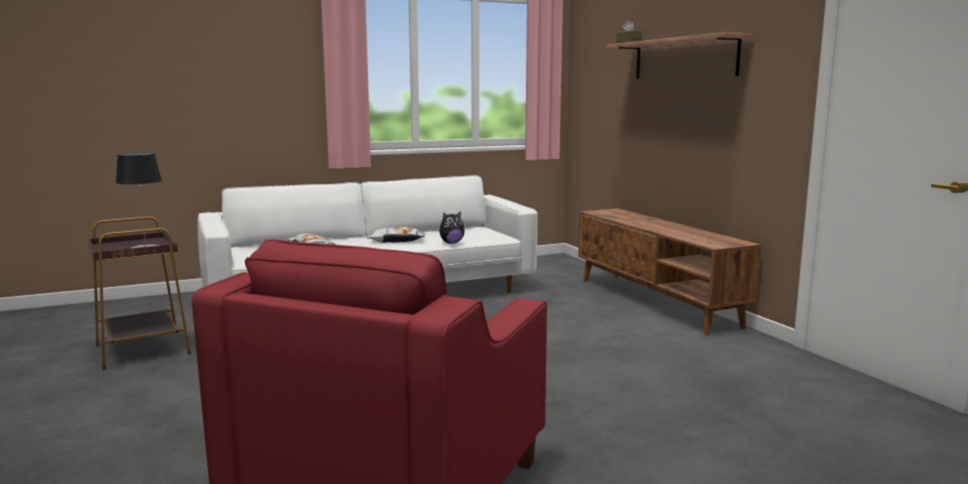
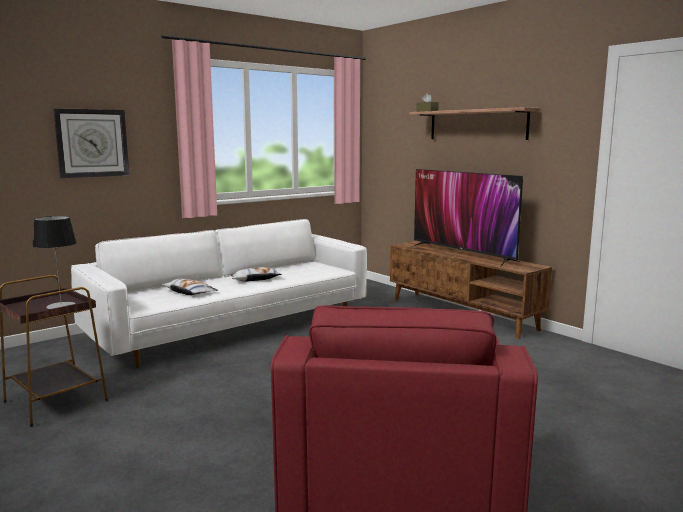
camera: 15 degrees left, 0 degrees up
(230, 81) = (92, 143): none -> wall clock
(451, 243) = (304, 278): plush toy -> none
(658, 225) = (462, 254): none -> television

